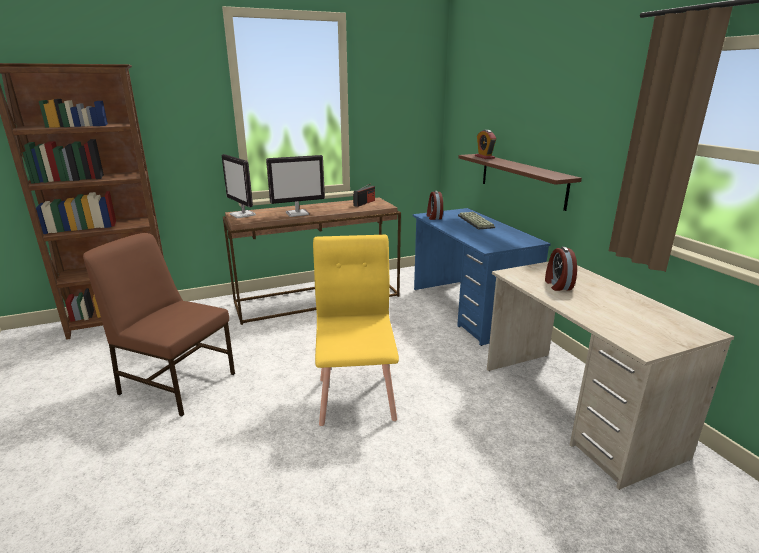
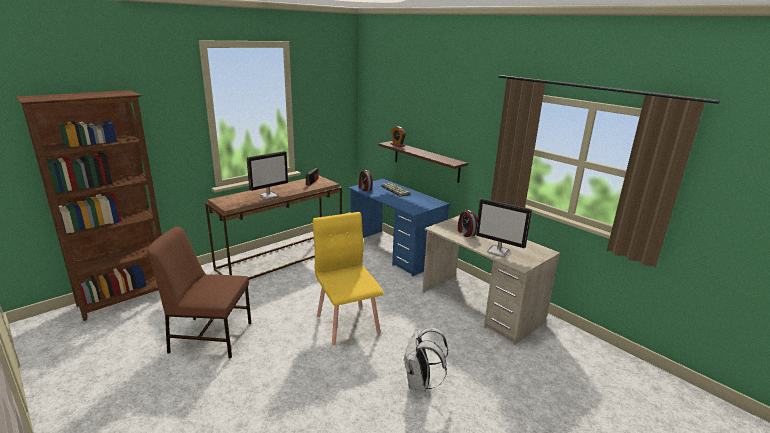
camera: 20 degrees left, 0 degrees up
(243, 215) = (225, 200): monitor -> monitor (498, 251)
(422, 521) = (420, 383): none -> white backpack

